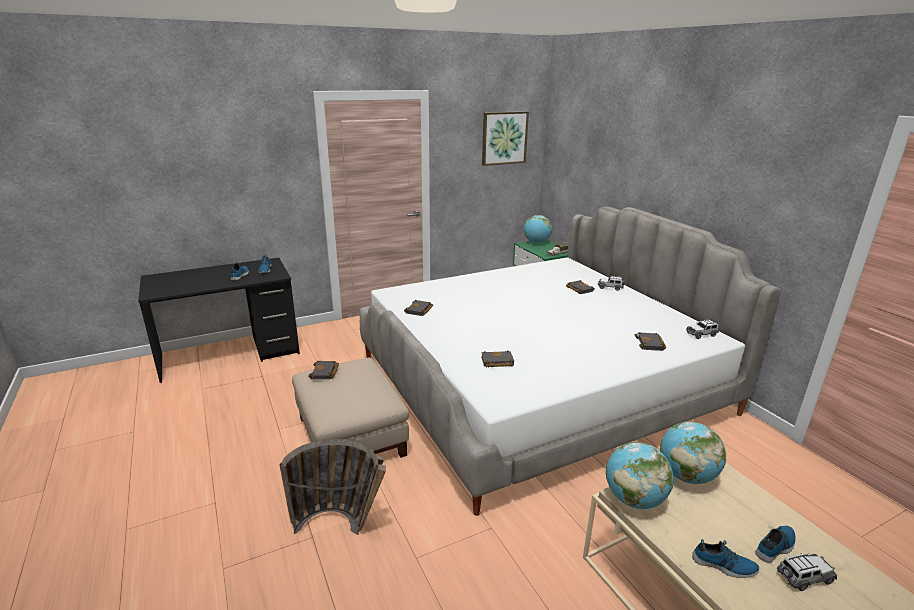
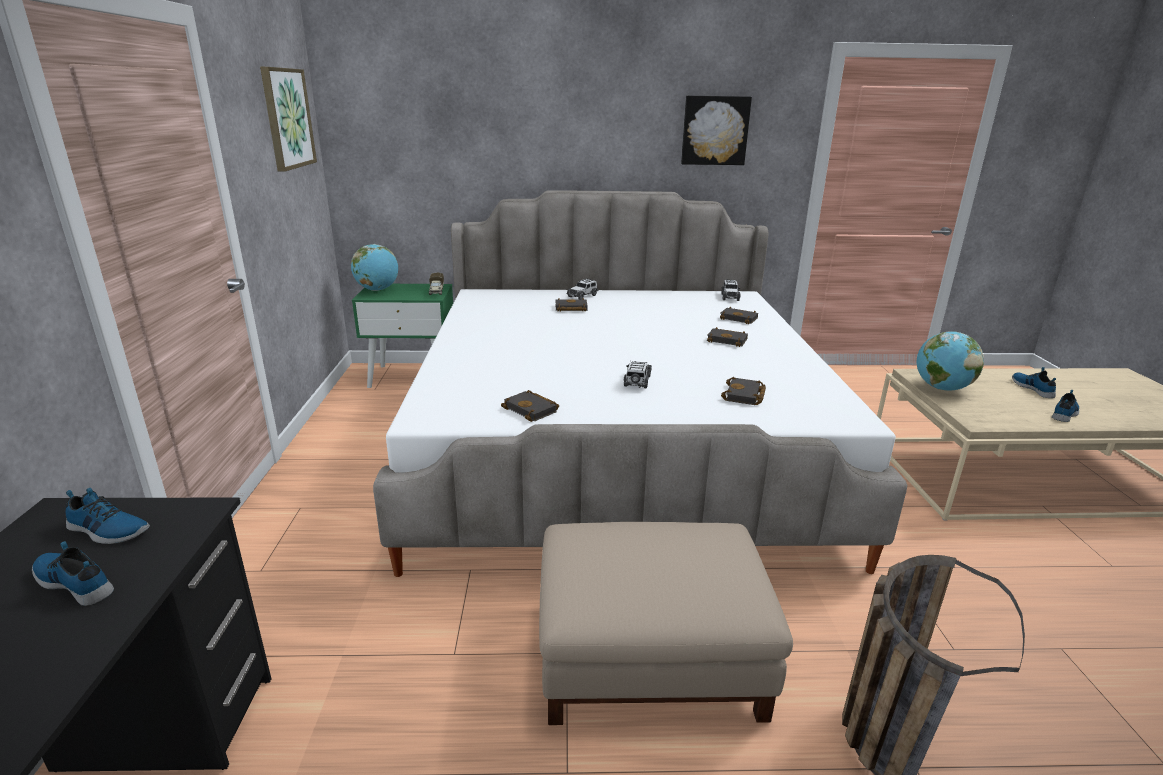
camera: 65 degrees left, 0 degrees up
(325, 373) = (598, 581): black book -> black book (728, 340)
(634, 499) = (982, 420): globe -> none
(758, 187) = (714, 130): none -> picture
(804, 577) = (1066, 391): toy car -> toy car (637, 382)

